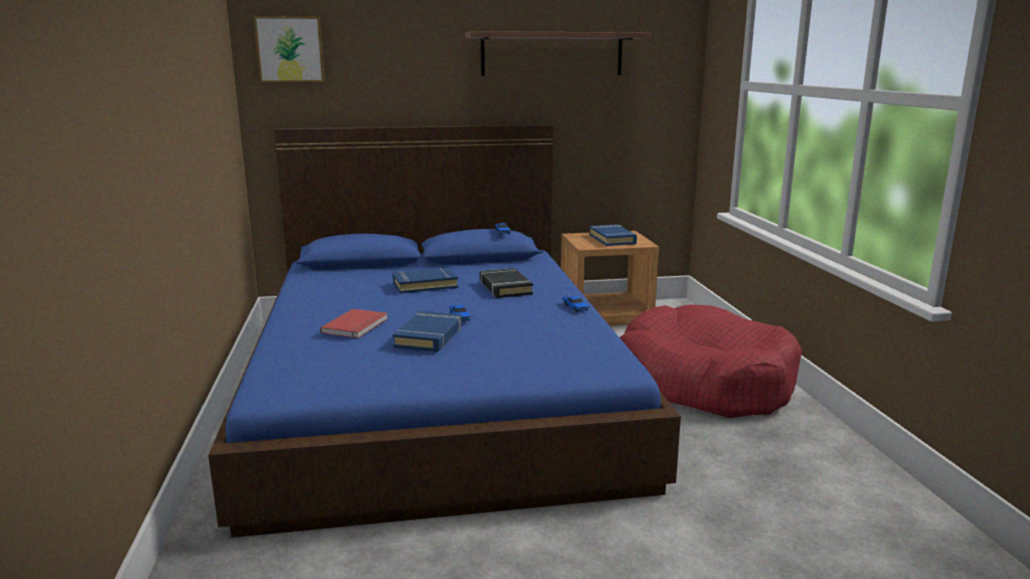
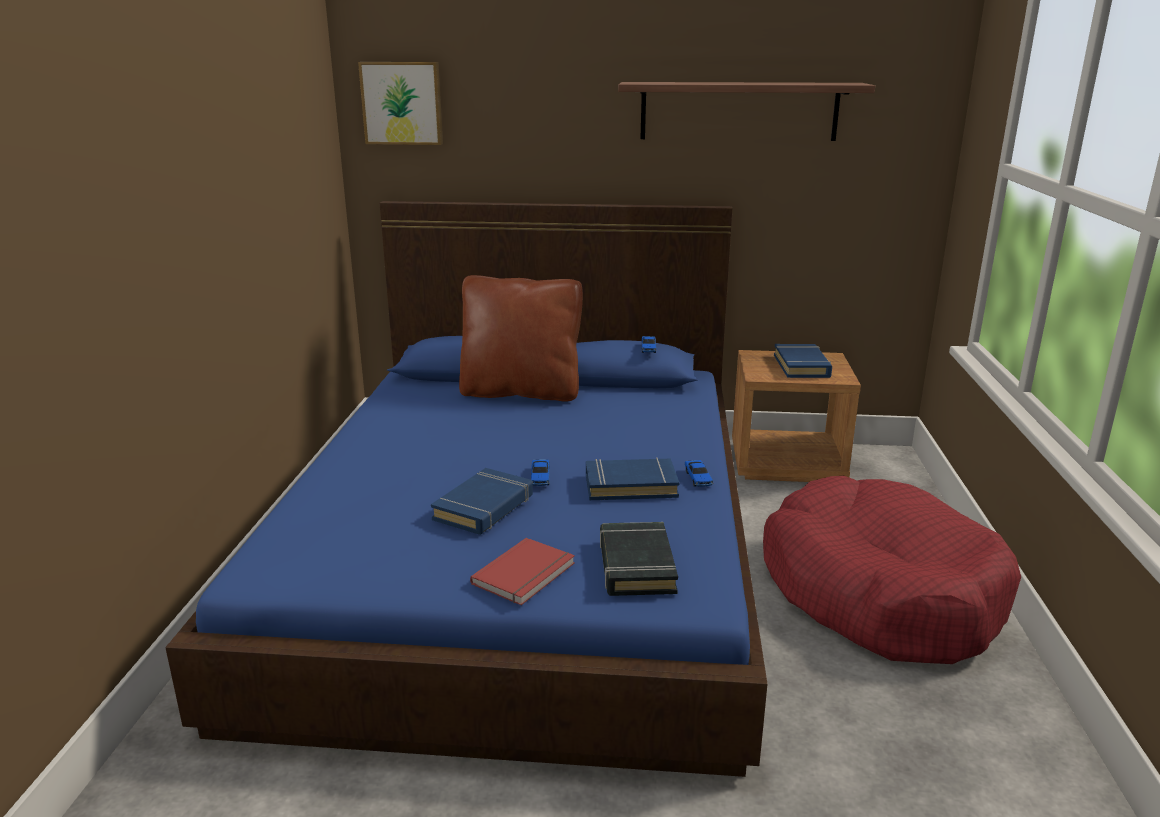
camera: 15 degrees right, 5 degrees up
(357, 326) = (408, 479): red book -> red book (526, 574)
(409, 270) = (521, 392): none -> brown pillow
(425, 285) = (526, 418): blue book -> blue book (630, 486)
(505, 288) = (623, 434): black book -> black book (636, 565)

